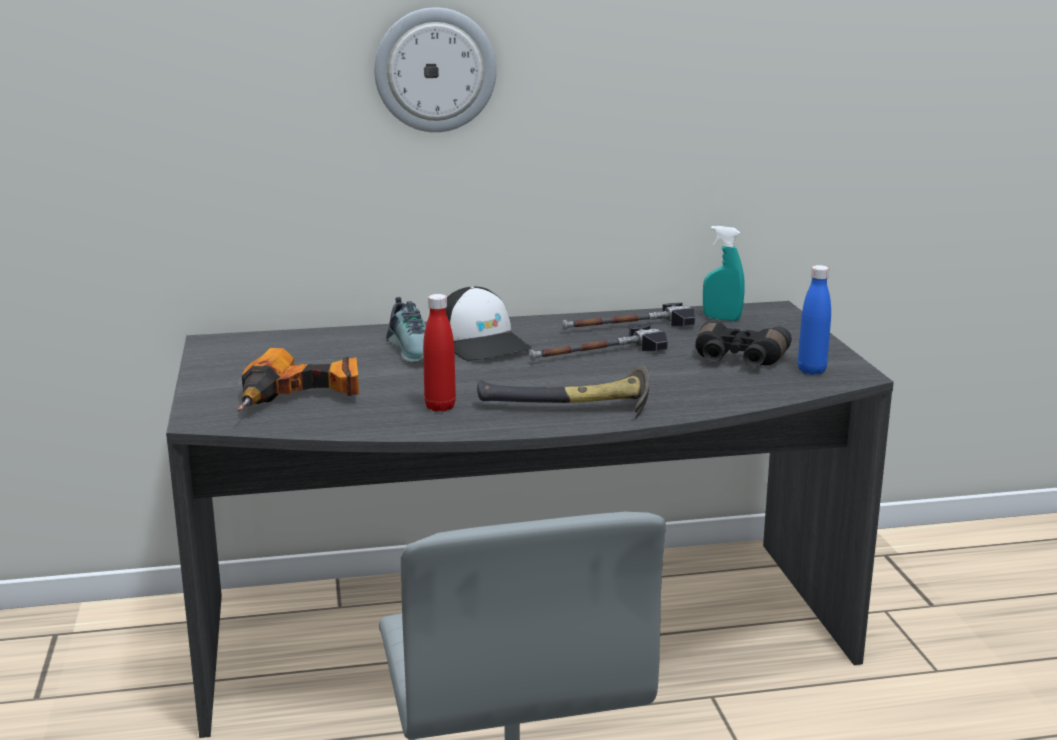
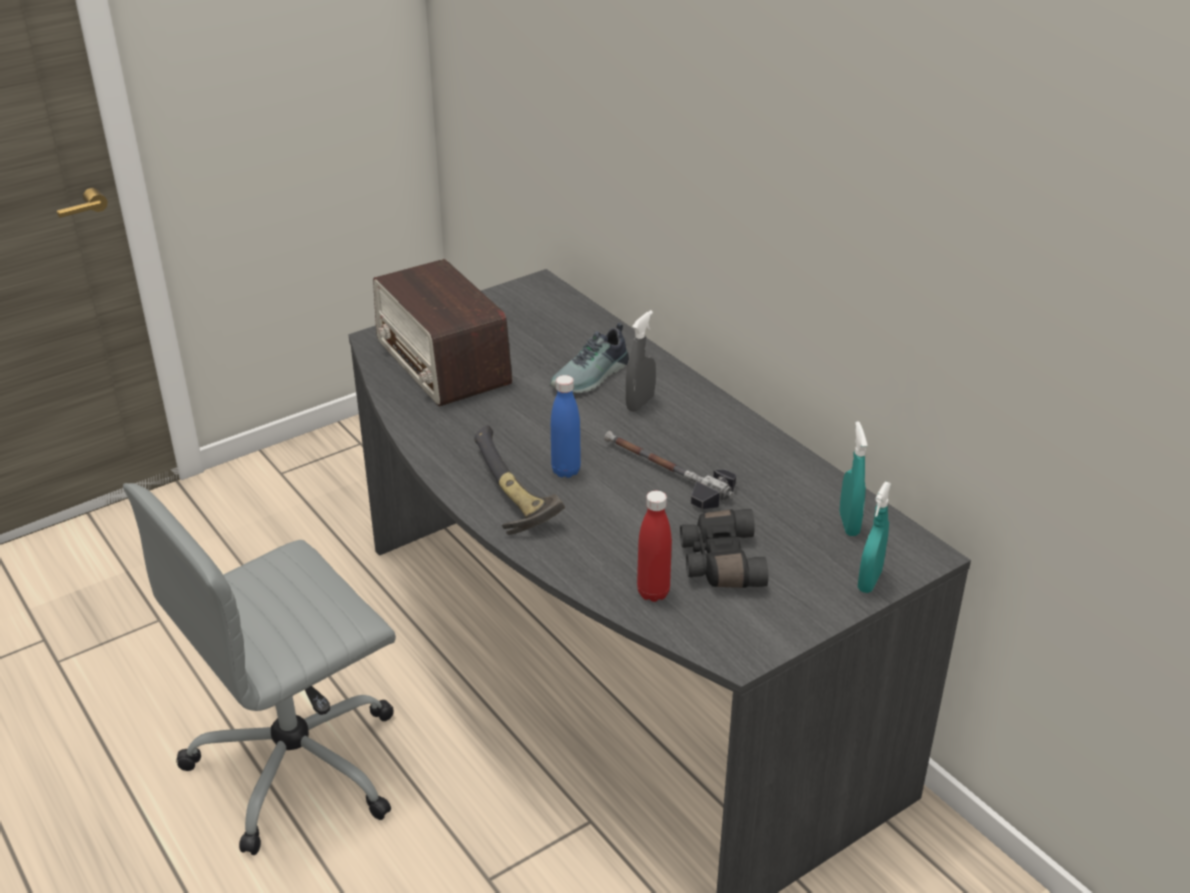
camera: 65 degrees right, 15 degrees up
(301, 399) = (443, 363): power drill -> radio
(435, 70) = (709, 127): wall clock -> none
(440, 407) = (469, 428): red bottle -> red bottle (653, 593)
(482, 343) = (640, 403): cap -> grey spray bottle
(629, 327) = (763, 471): hammer -> none
(794, 326) = (869, 581): none -> turquoise spray bottle
(811, 371) = (726, 619): blue bottle -> blue bottle (566, 471)

